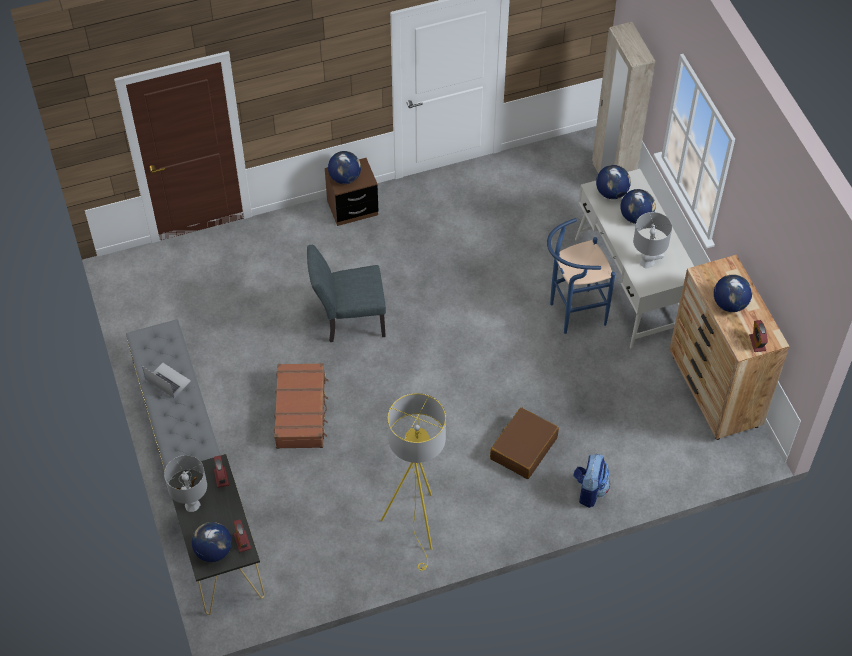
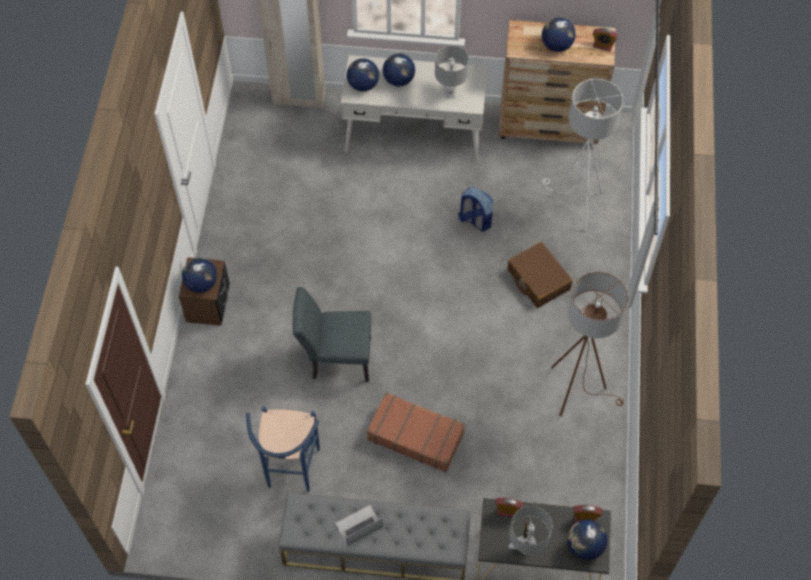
camera: 65 degrees left, 5 degrees up
(348, 320) = (336, 358): grey chair -> grey chair turned 75 degrees clockwise
(417, 525) = (577, 389): yellow floor lamp -> brown floor lamp
(572, 314) = (422, 187): blue stool -> blue stool (291, 473)
(589, 490) = (600, 251): backpack -> backpack (474, 220)
(631, 448) = (574, 205): none -> white floor lamp

